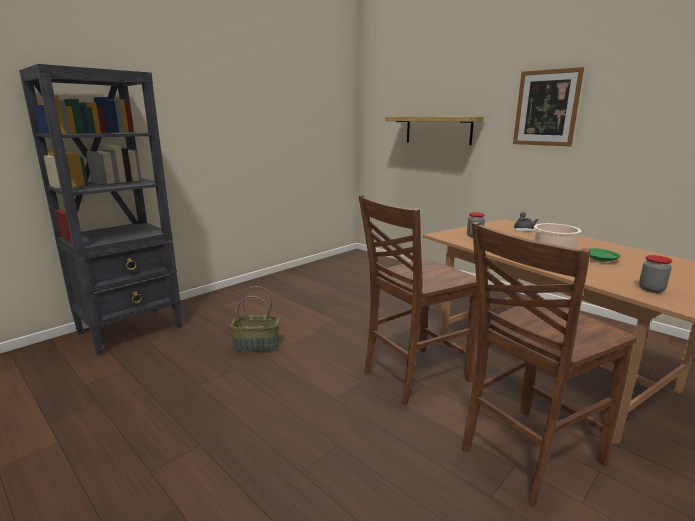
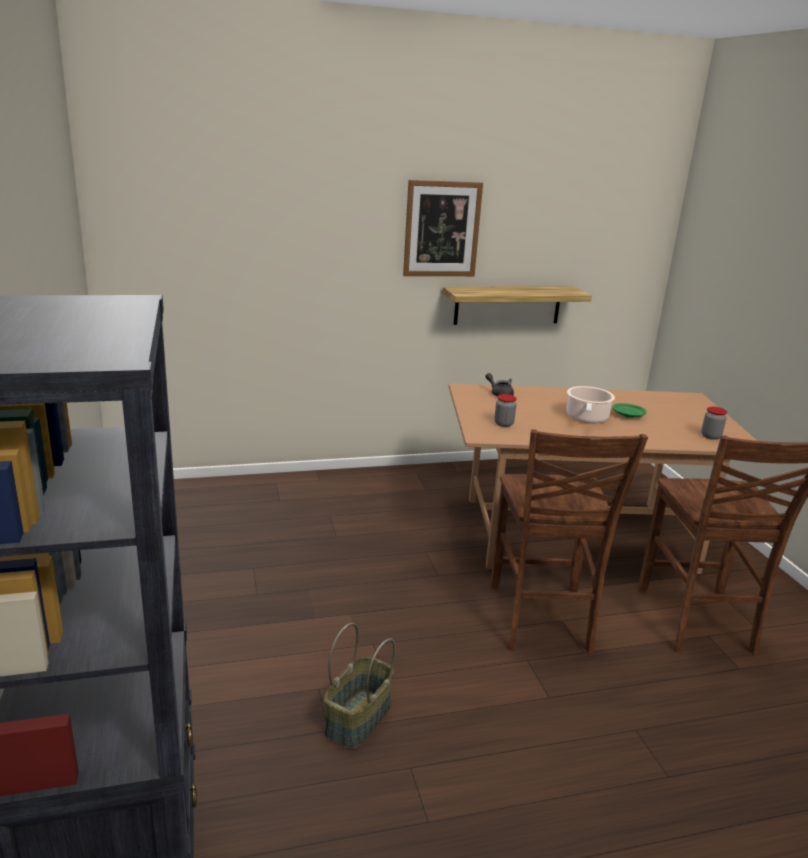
camera: 60 degrees left, 5 degrees up
(438, 130) = (279, 258): shelf -> shelf (507, 305)

